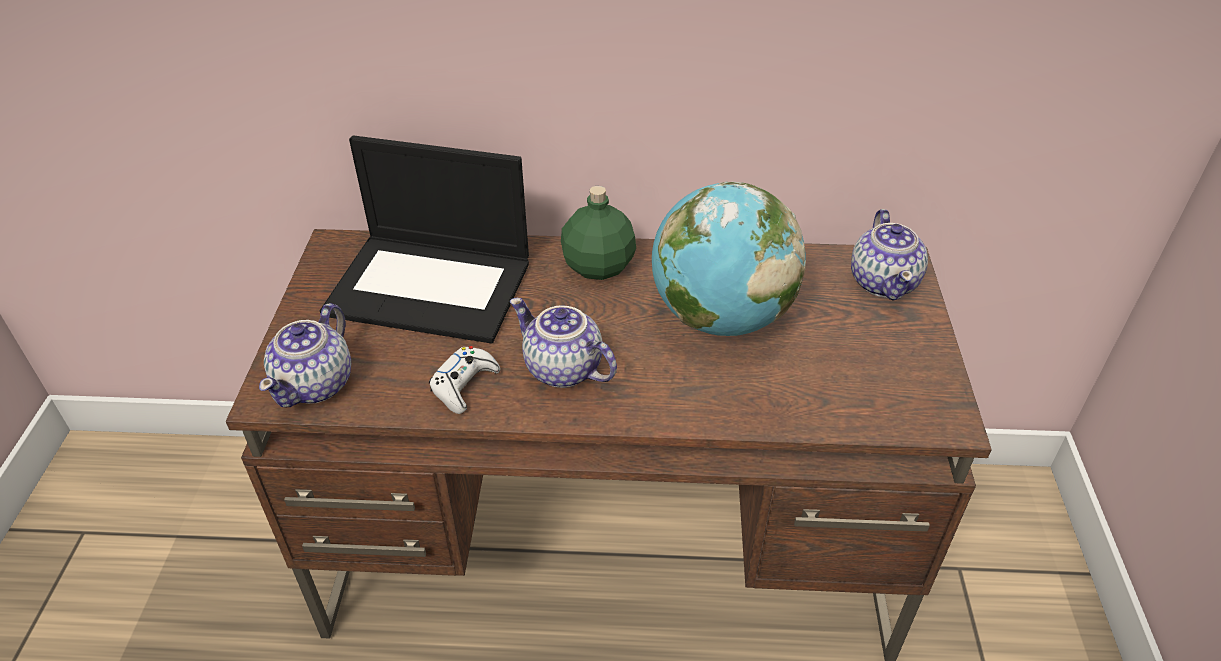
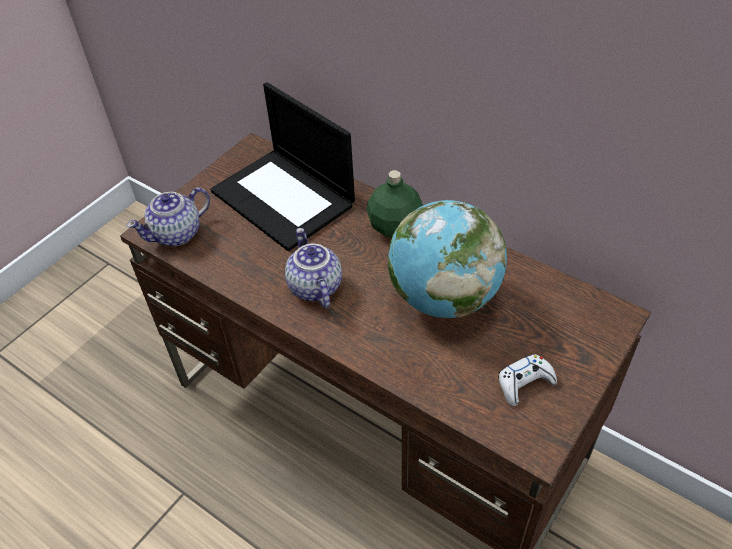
camera: 35 degrees right, 5 degrees up
(464, 385) = (251, 271): white game controller -> white game controller (524, 383)
(884, 282) = (588, 324): teapot -> none

